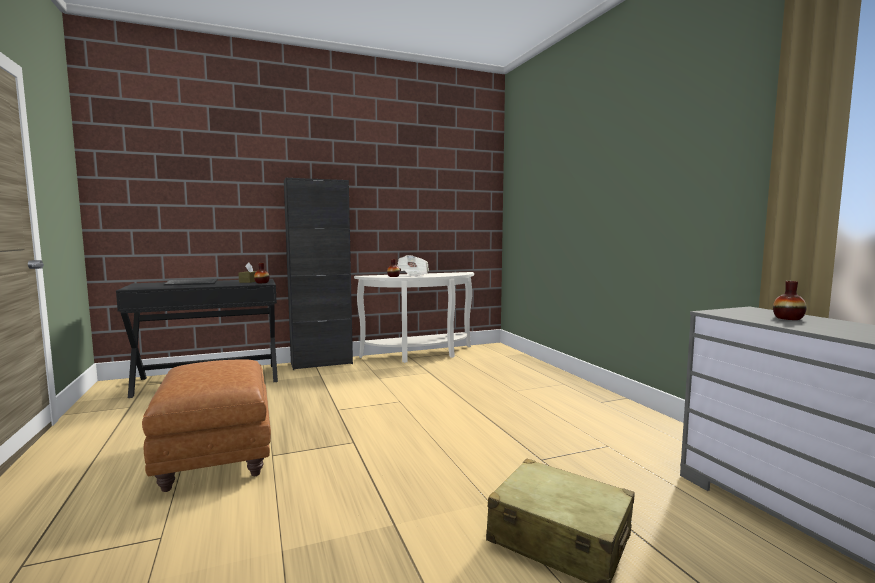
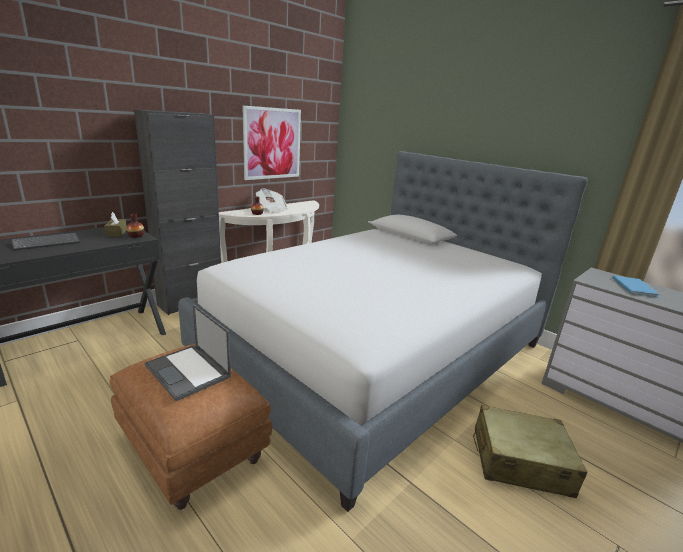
camera: 25 degrees left, 15 degrees up
(214, 367) = (188, 371): none -> laptop
(421, 211) = (272, 143): none -> picture
(471, 416) = (375, 351): none -> bed
(788, 318) = (635, 287): vase -> blue book

